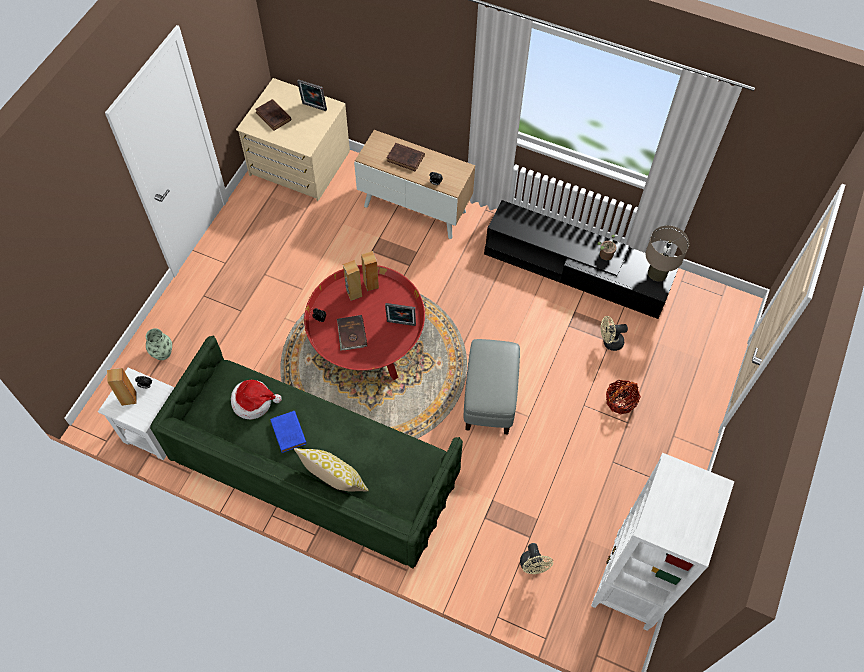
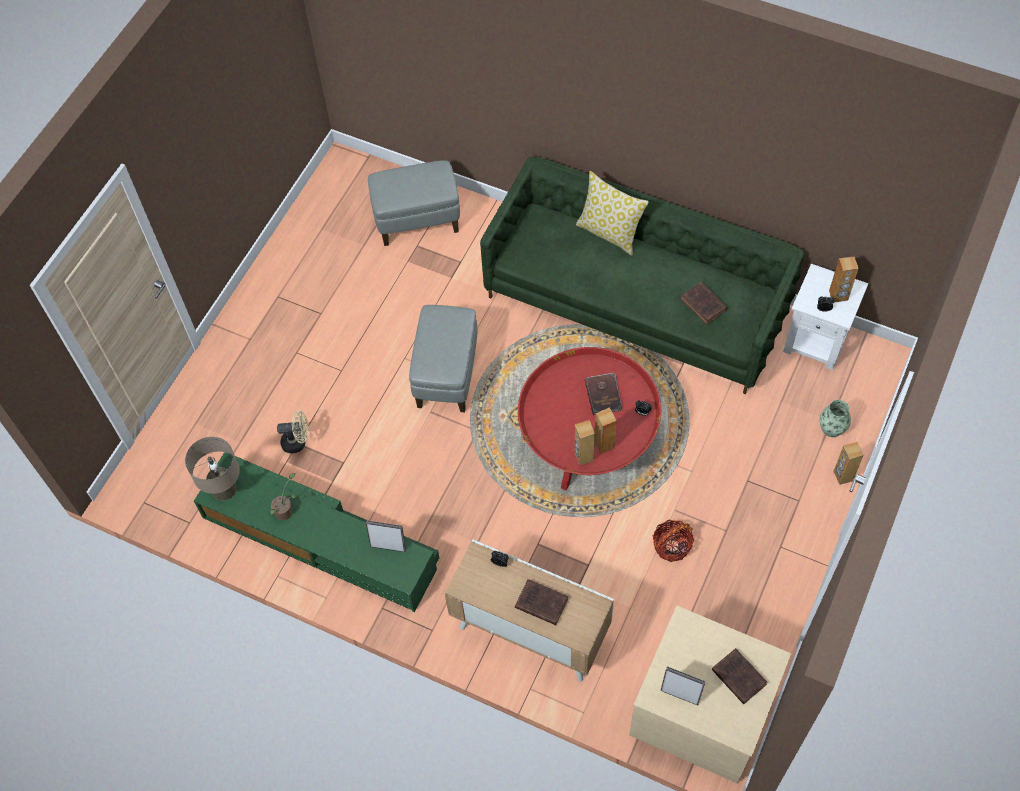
camera: 175 degrees left, 0 degrees up
(164, 314) = (842, 476): none -> brown speaker
(253, 402) = (704, 305): hat -> brown book
(289, 433) = (661, 275): blue book -> none
(401, 324) = (546, 405): picture frame -> picture frame (388, 546)
(532, 566) = (417, 222): beige fan -> grey ottoman
(576, 269) = (321, 539): black tv stand -> green tv stand
(620, 401) = (299, 375): basket -> basket (672, 546)
(630, 585) = (326, 208): white bookcase -> none

